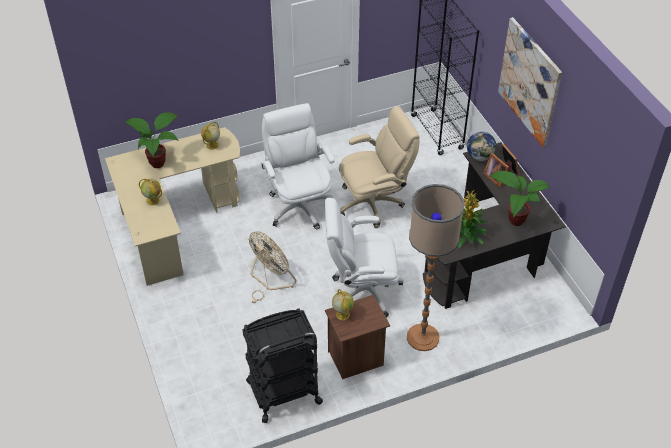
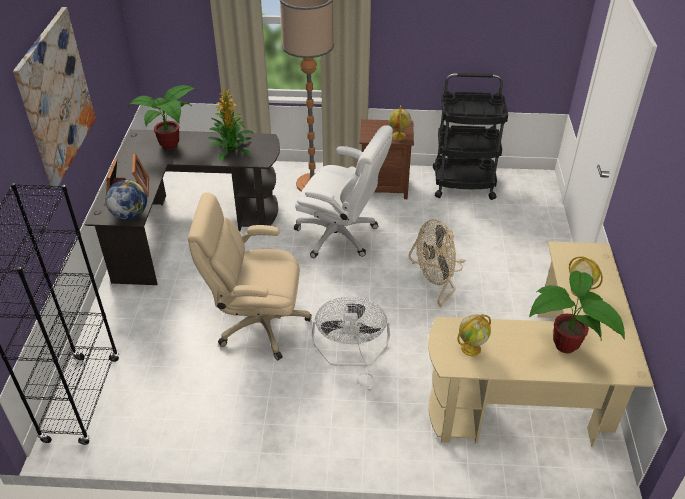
camera: 155 degrees left, 5 degrees down
(298, 204) = (353, 357): white office chair -> white fan

